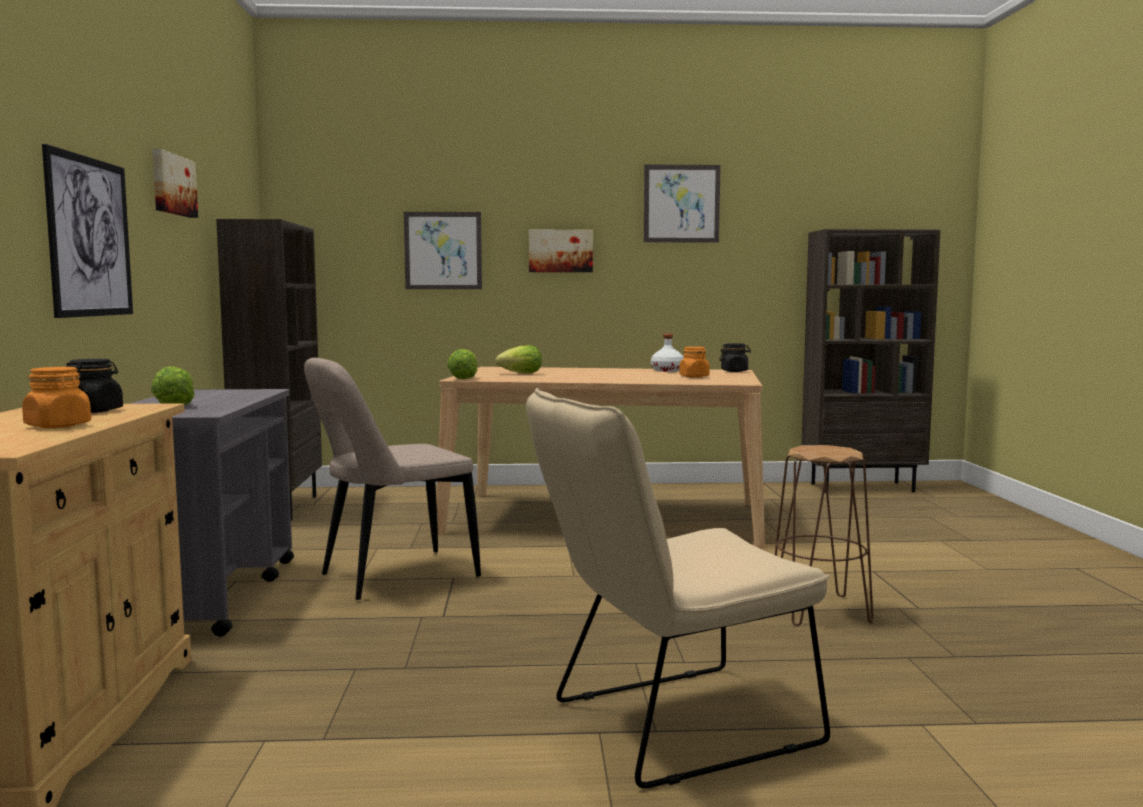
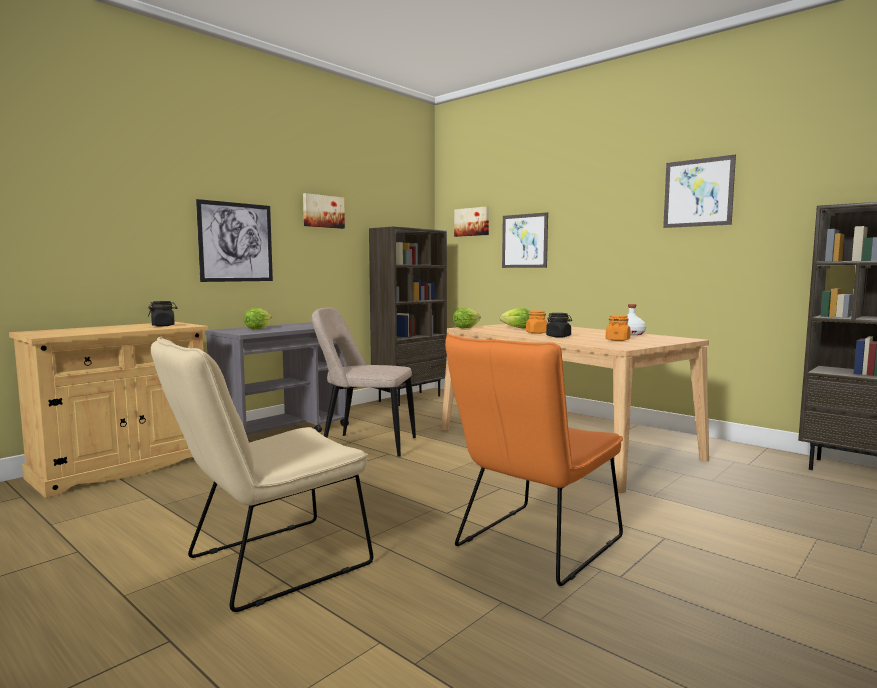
camera: 45 degrees right, 0 degrees up
(58, 426) = (115, 329): orange jar -> orange jar (537, 333)
(560, 251) = (599, 238): picture -> picture (472, 222)
(668, 726) = (267, 565): beige chair -> beige chair turned 60 degrees counterclockwise
(734, 371) = (683, 339): black jar -> black jar (558, 336)
(818, 610) = (533, 546): brown stool -> orange chair

